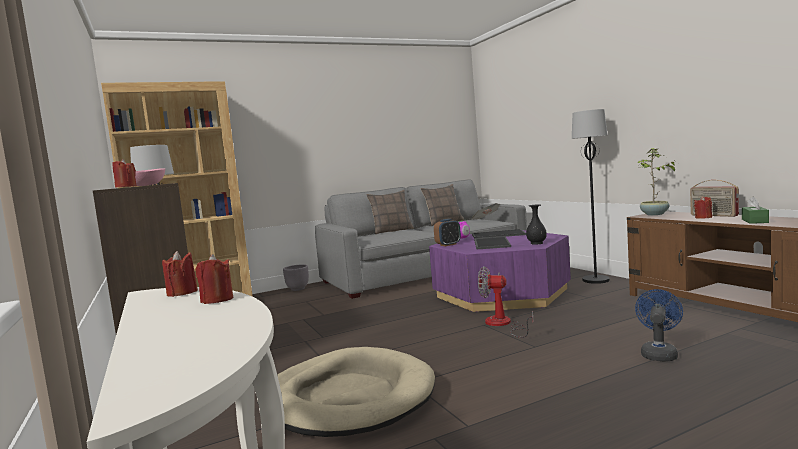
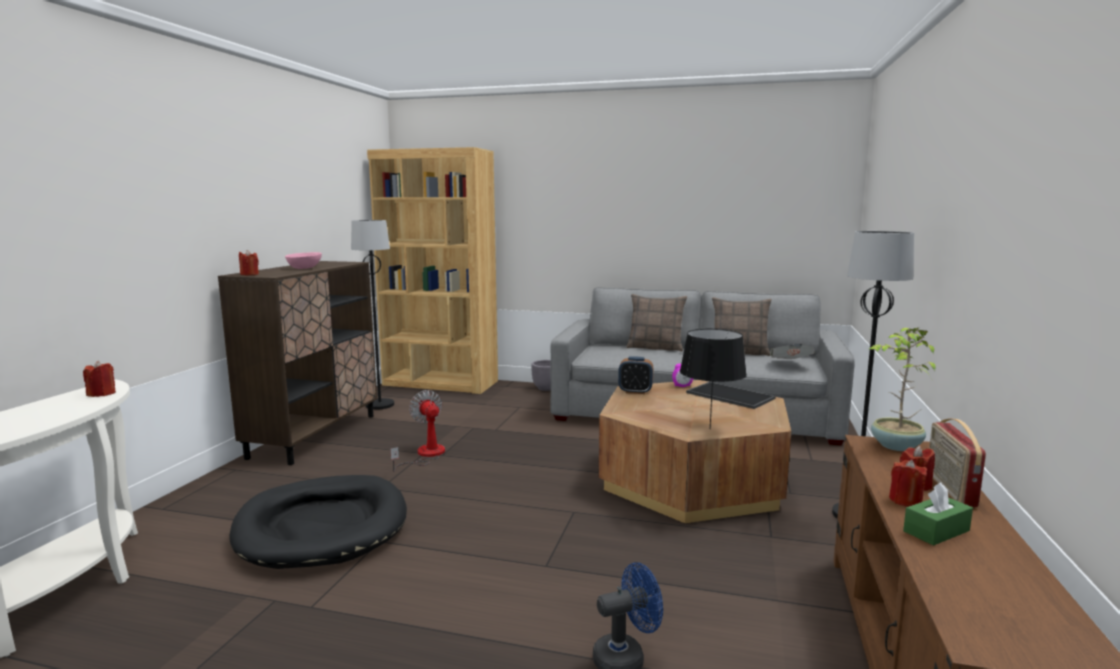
camera: 40 degrees right, 5 degrees up
(217, 300) = (72, 410): red candle -> red candle (905, 500)
(347, 398) = (322, 527): beige dog bed -> black dog bed
(490, 243) = (673, 407): tray -> none
(501, 293) = (692, 480): purple coffee table -> brown coffee table
(503, 324) = (589, 521): fan -> fan (425, 455)
(536, 243) = (709, 428): black vase -> black table lamp

